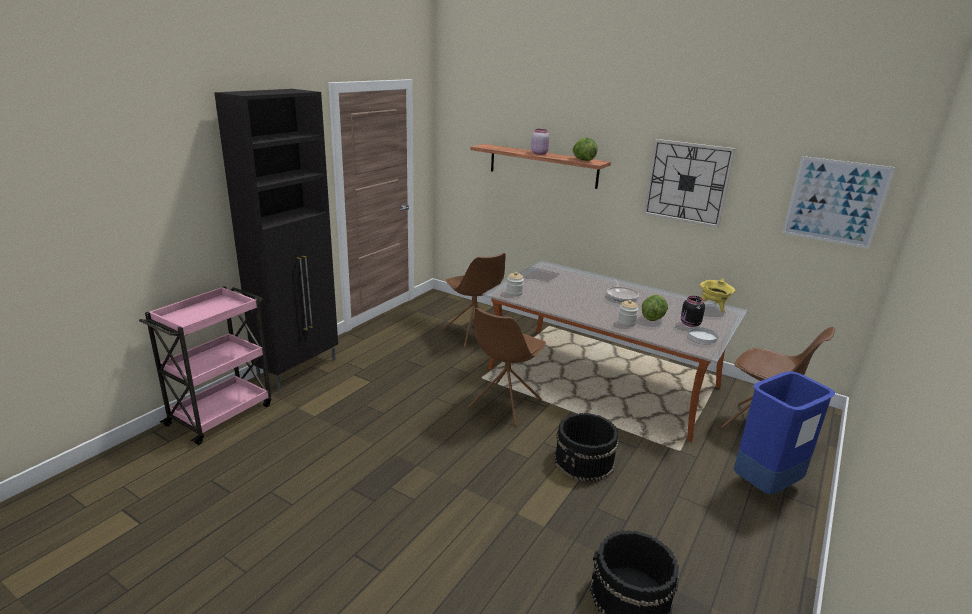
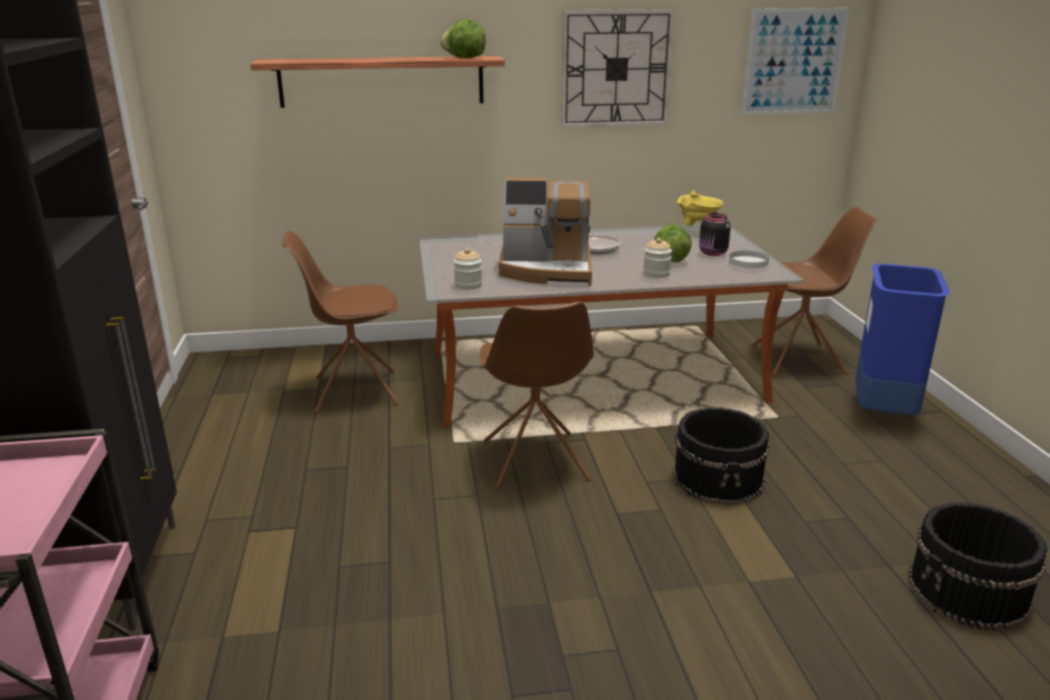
camera: 40 degrees left, 0 degrees up
(473, 334) = (353, 391): brown chair -> brown chair turned 150 degrees clockwise
(539, 153) = (382, 58): pink jar -> none
(568, 299) = (547, 270): none -> coffee machine

